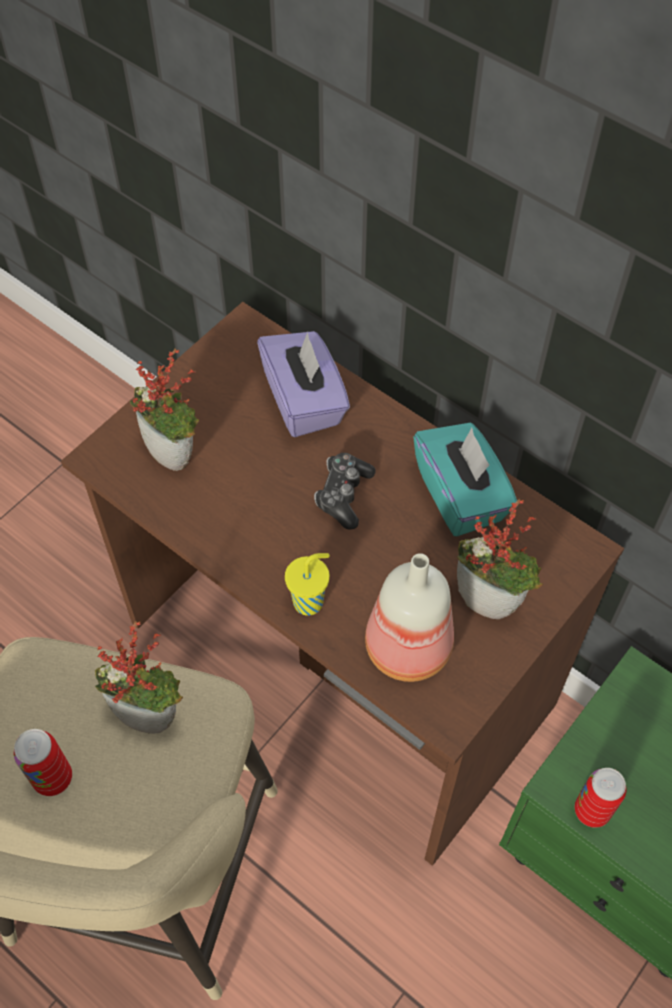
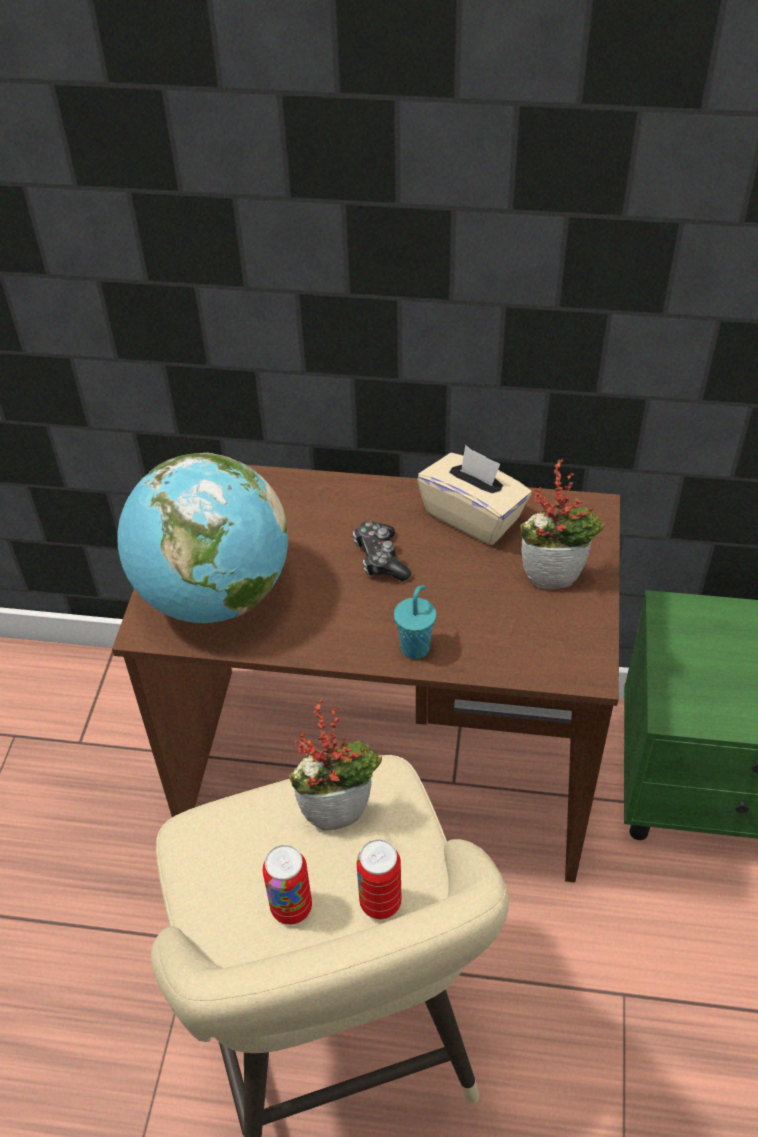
camera: 30 degrees left, 10 degrees down
(175, 454) = (213, 595): potted plant -> globe
(304, 401) = (293, 507): purple tissue box -> none
(310, 601) = (415, 646): yellow cup -> turquoise cup
(405, 648) = (517, 641): bottle -> none
(461, 496) = (473, 516): turquoise tissue box -> beige tissue box
(592, 810) = (708, 717): can -> can (380, 902)

